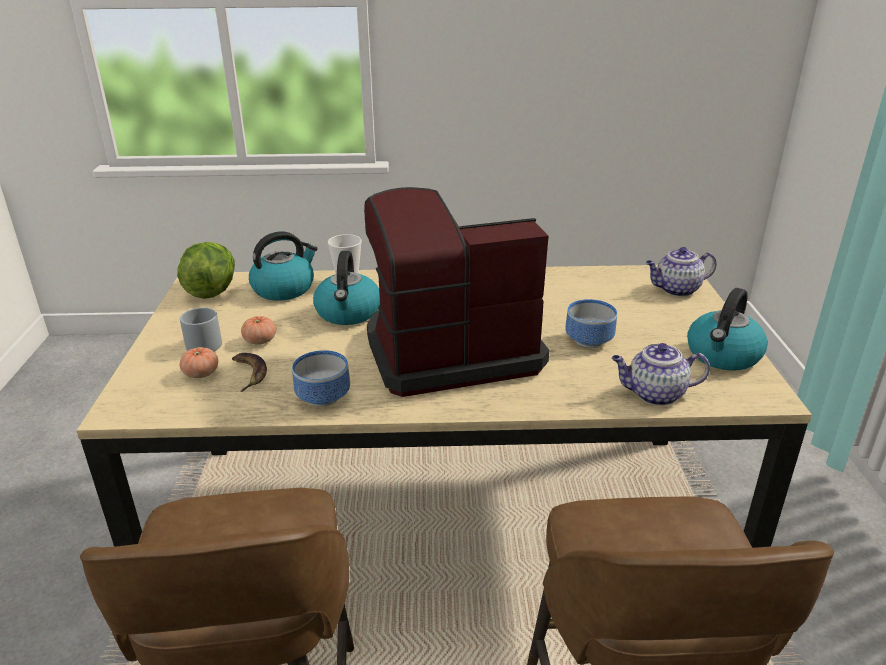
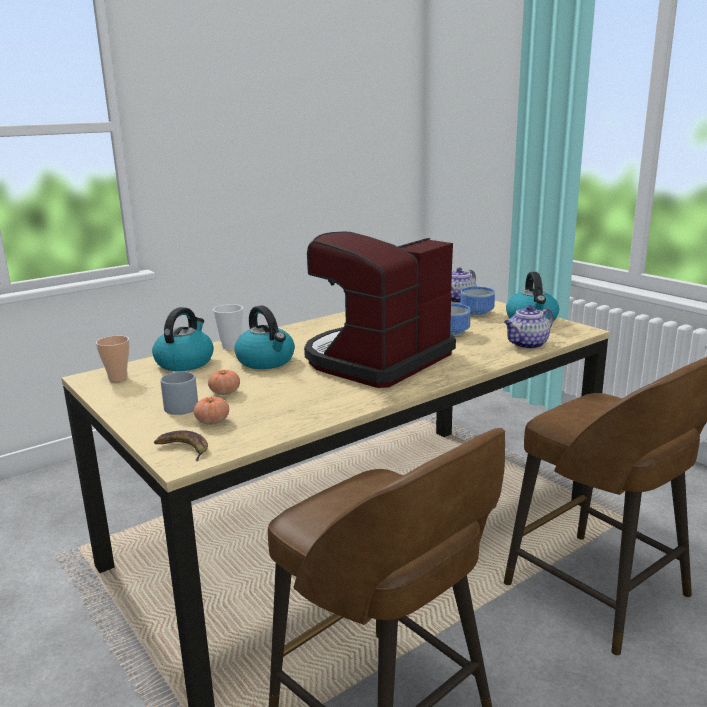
camera: 35 degrees left, 10 degrees down
(212, 289) = (118, 378): lettuce -> cup
(249, 373) = (252, 410): banana -> banana (183, 448)
(321, 398) = (334, 404): bowl -> bowl (476, 314)

